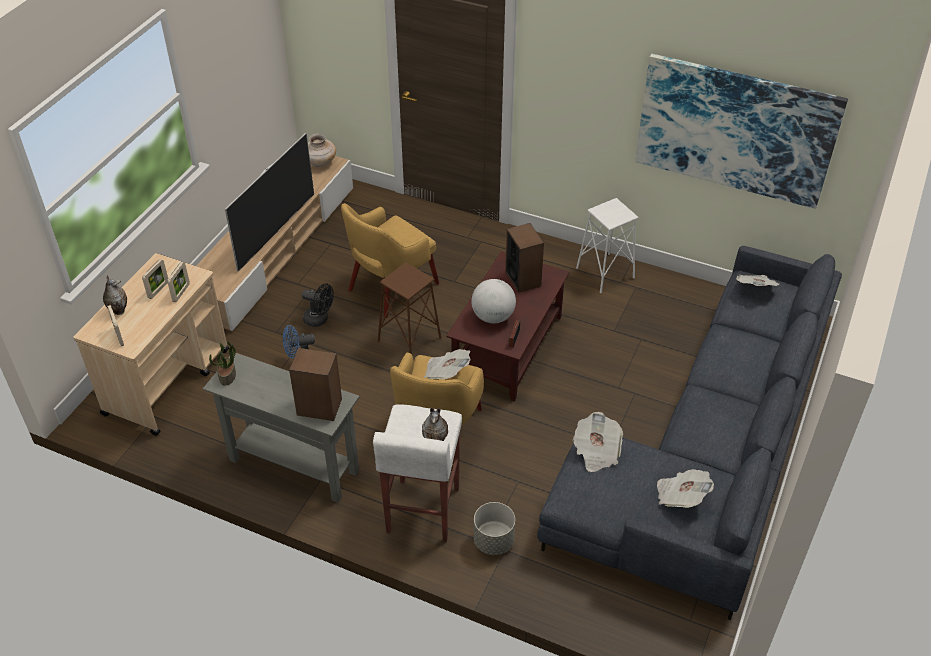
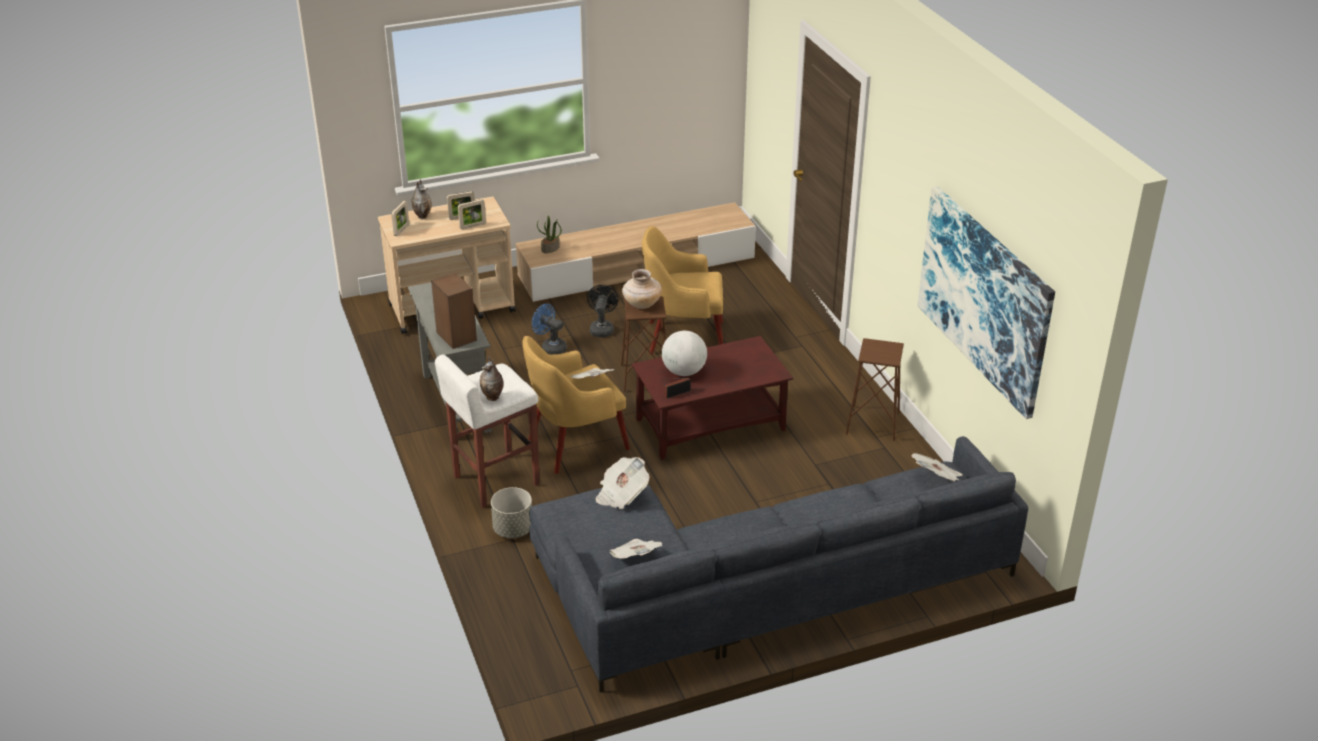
camera: 45 degrees right, 10 degrees down
(227, 376) = (431, 288): potted plant -> potted plant (550, 249)
(276, 231) = (629, 244): television -> none
(319, 319) = (602, 328): black fan -> black fan turned 150 degrees counterclockwise
(320, 163) = (729, 217): beige vase -> beige vase (642, 304)
(523, 278) = (747, 361): speaker -> none
(605, 273) = (872, 423): white stool -> brown stool

